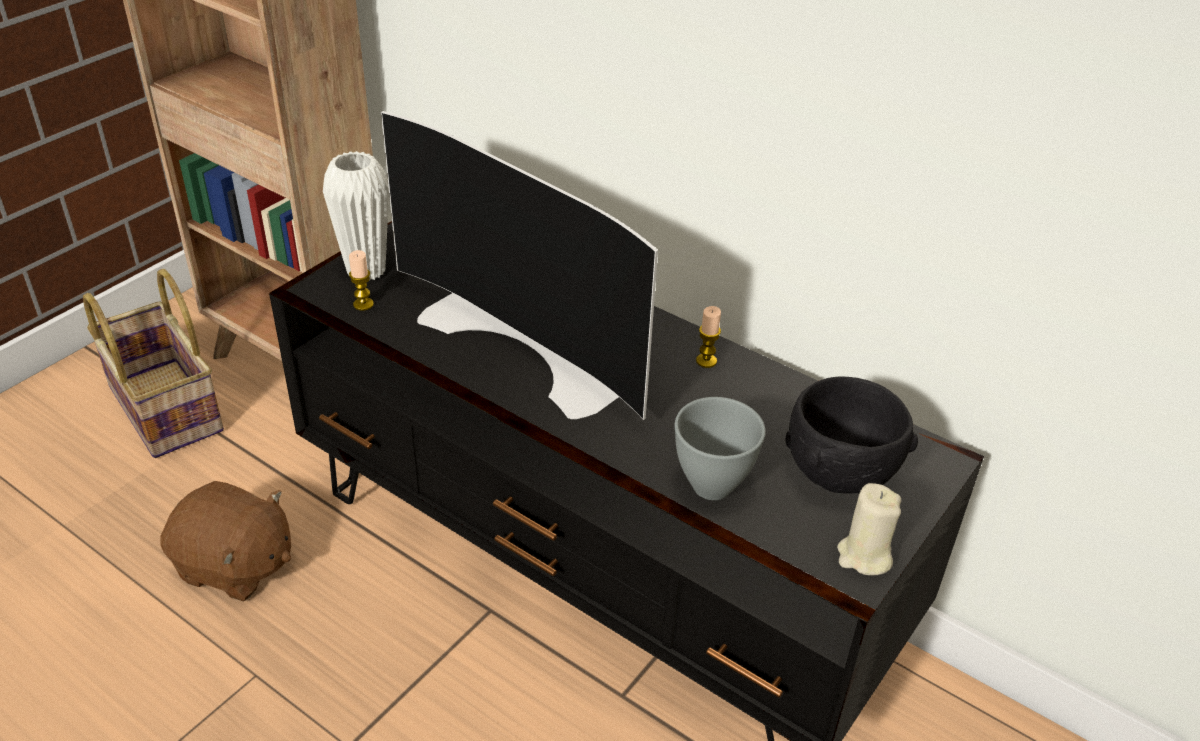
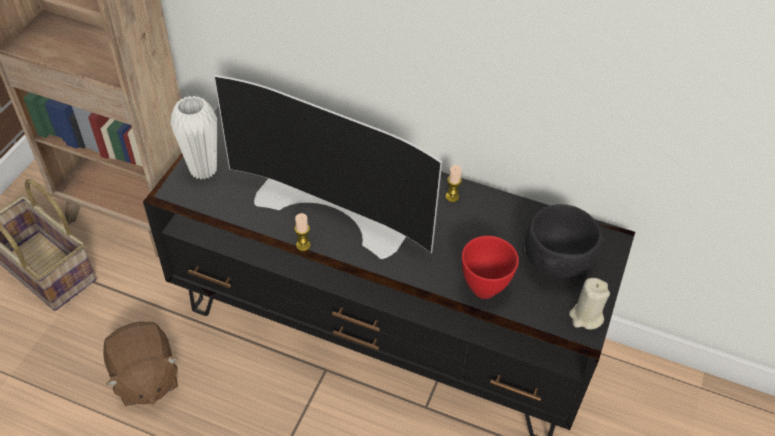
camera: 15 degrees left, 10 degrees up
(235, 566) = (145, 378): brown plush toy -> brown plush toy turned 60 degrees clockwise
(363, 304) = (212, 198): candle -> candle (303, 245)
(710, 487) = (483, 290): grey bowl -> red bowl

